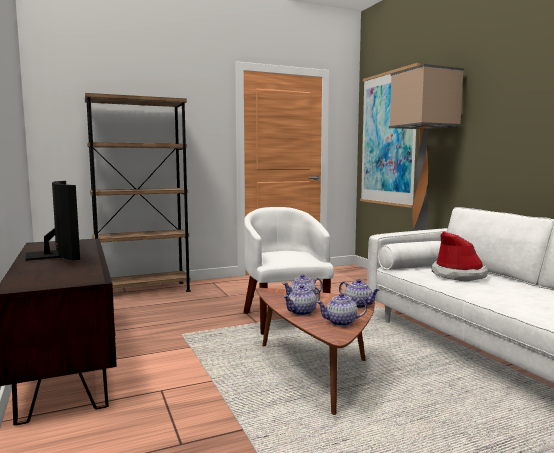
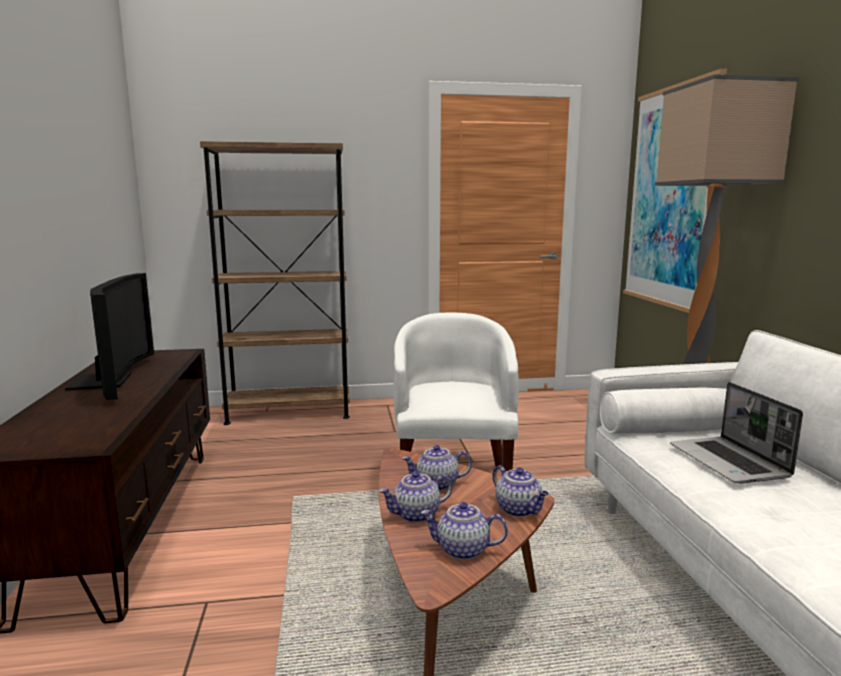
camera: 15 degrees right, 5 degrees up
(458, 275) = (730, 462): hat -> laptop

